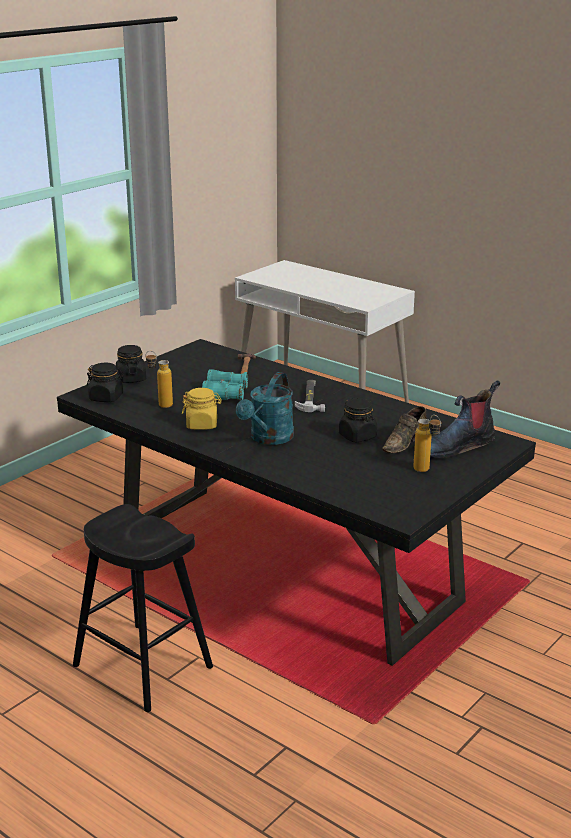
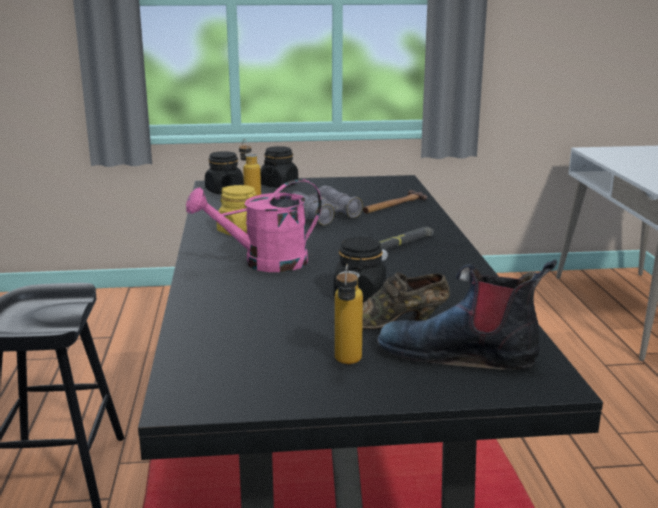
camera: 45 degrees right, 5 degrees down
(225, 394) = (324, 217): turquoise binoculars -> grey binoculars
(268, 439) = (264, 263): turquoise watering can -> pink watering can

